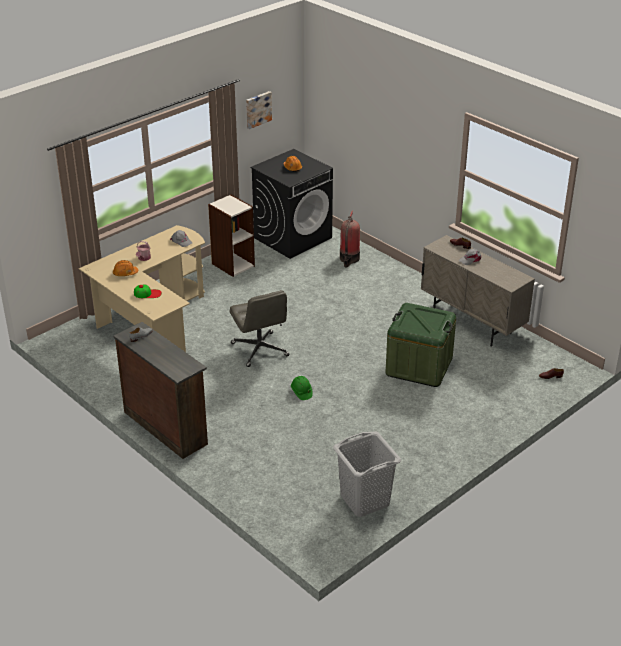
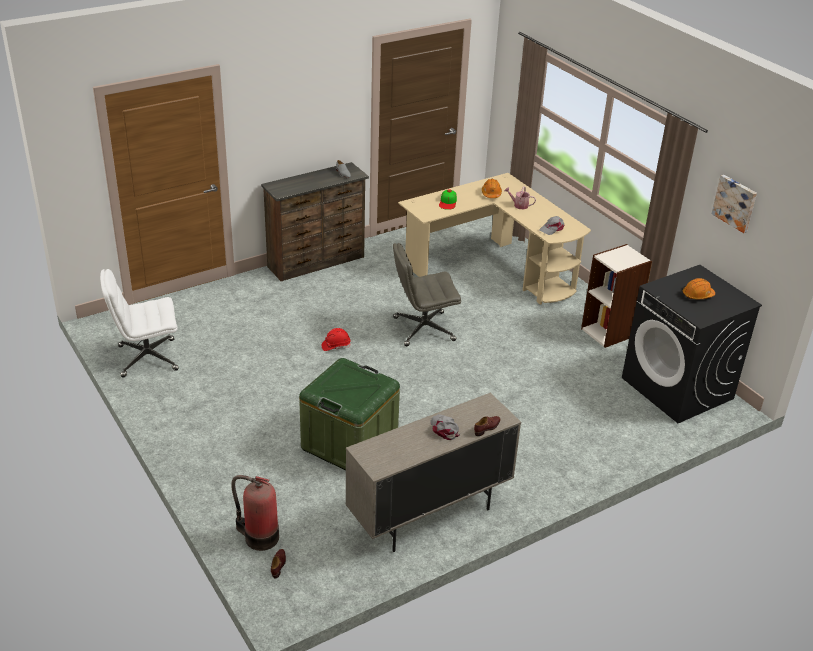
camera: 100 degrees right, 0 degrees up
(301, 392) = (336, 346): green hard hat -> red hard hat
(349, 259) = (617, 430): fire extinguisher -> fire extinguisher (259, 537)
(364, 500) = (147, 358): grey laundry basket -> white office chair

